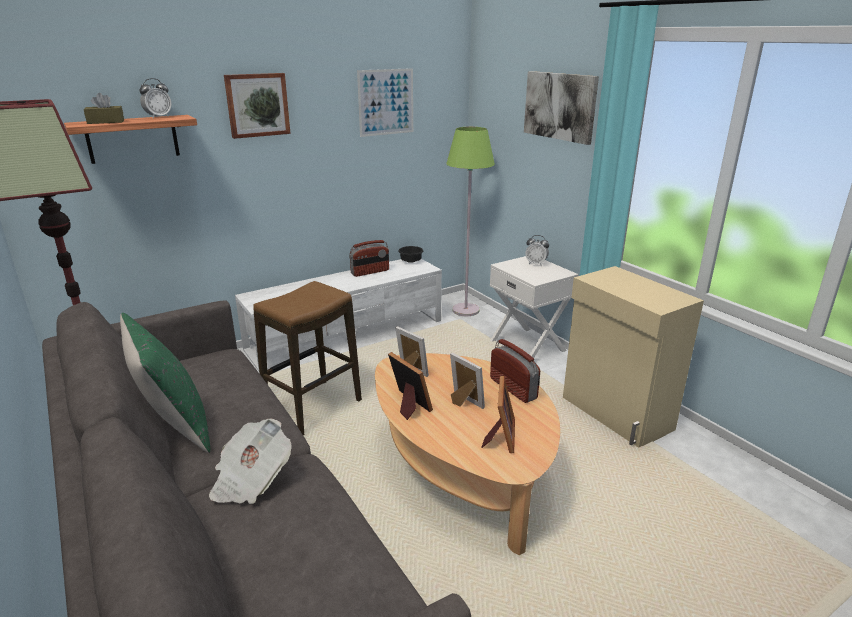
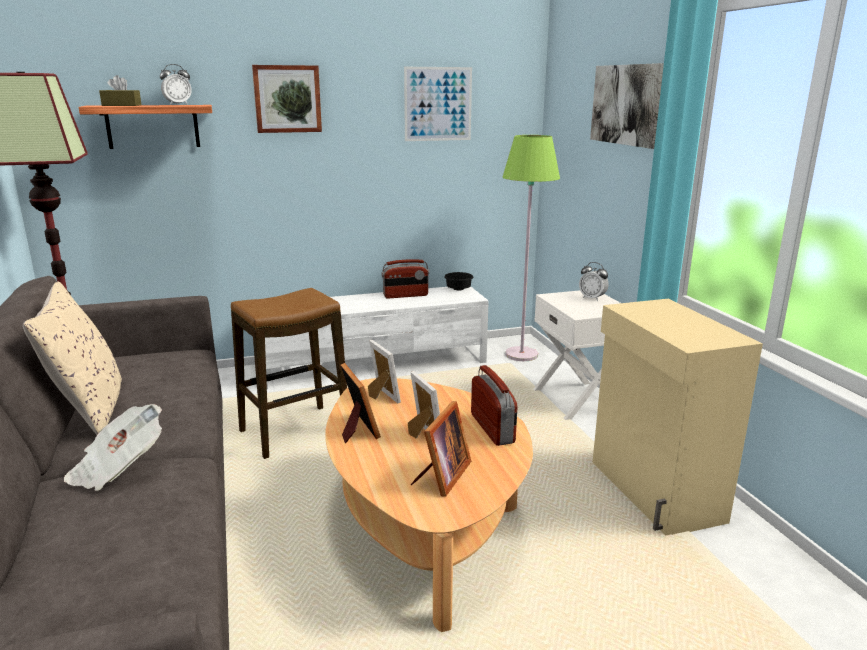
camera: 15 degrees right, 5 degrees down
(174, 426) = (89, 410): green pillow -> beige pillow

